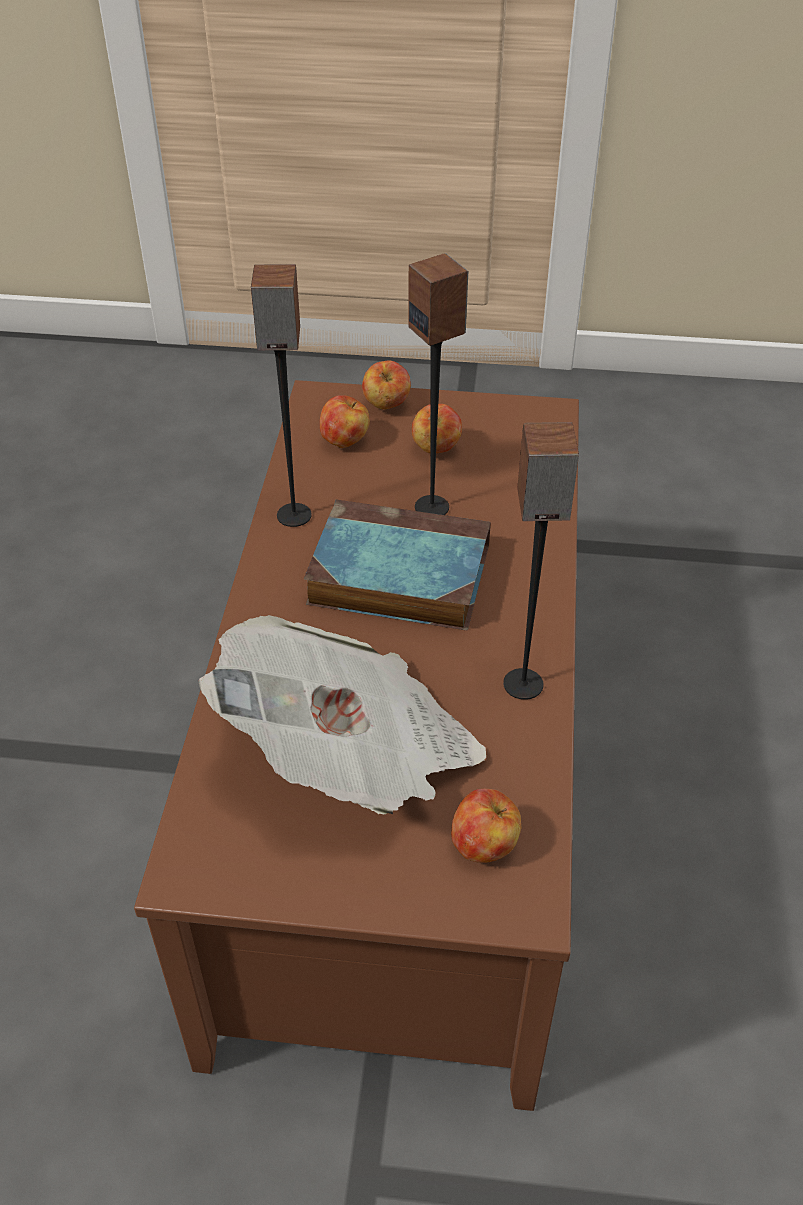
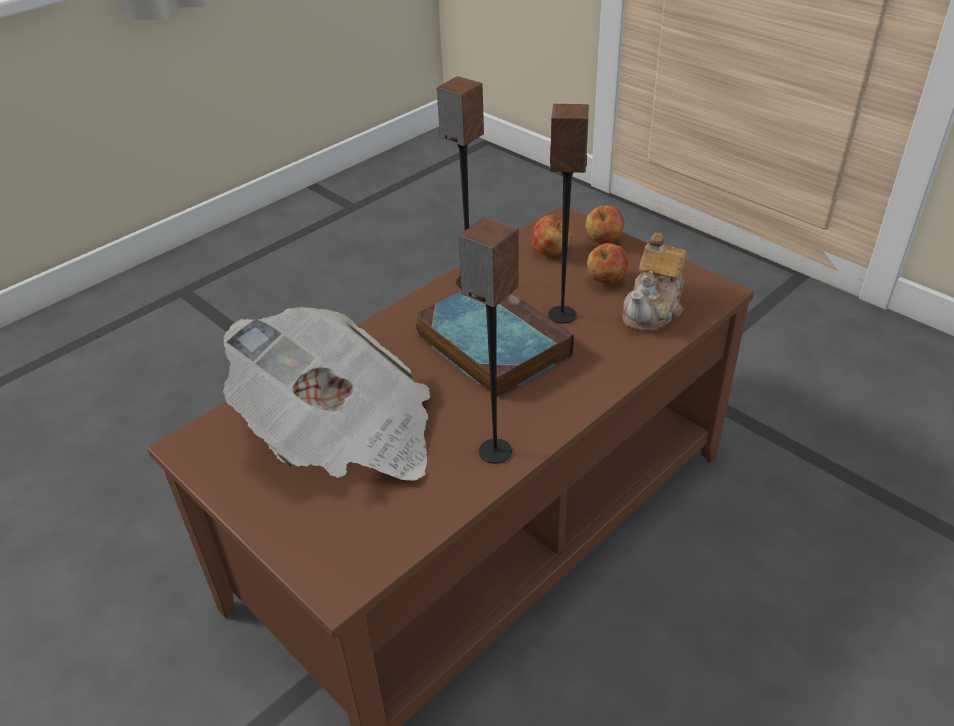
camera: 40 degrees right, 5 degrees down
(484, 845) = (356, 532): apple -> none
(512, 460) = (653, 310): none -> teapot

